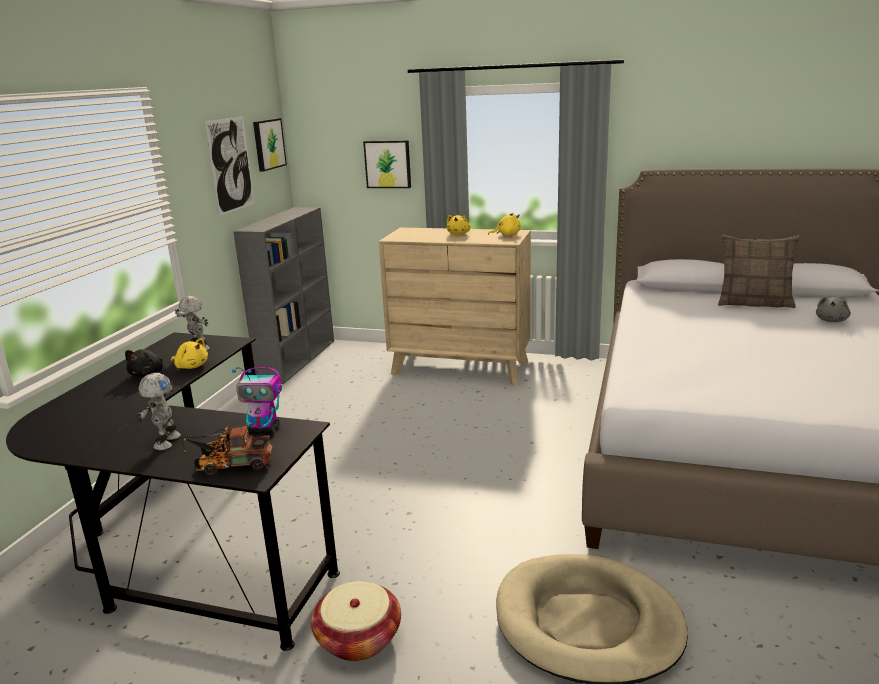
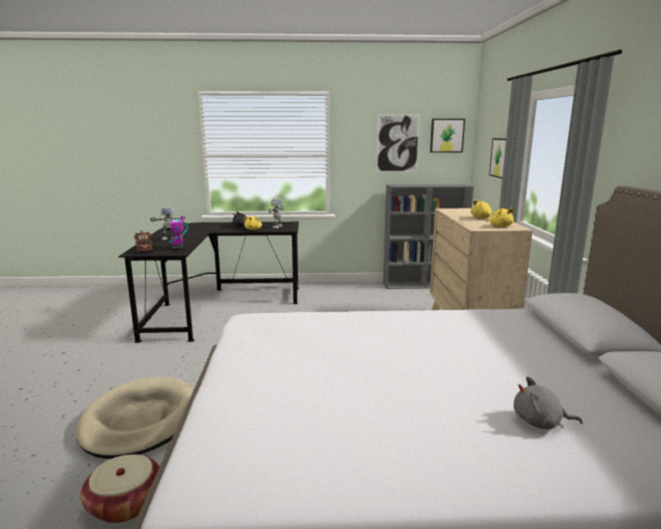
camera: 70 degrees right, 5 degrees down
(358, 638) = (139, 355): basket -> basket (125, 503)
(754, 303) = (557, 369): pillow -> none

